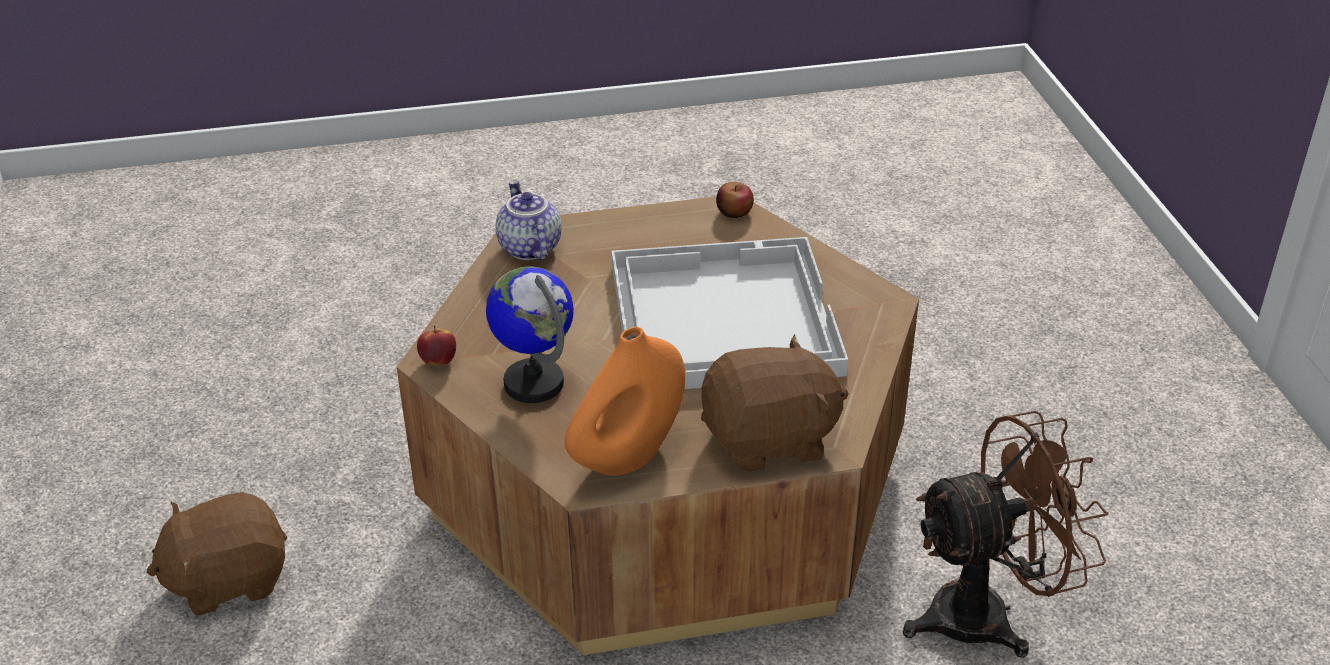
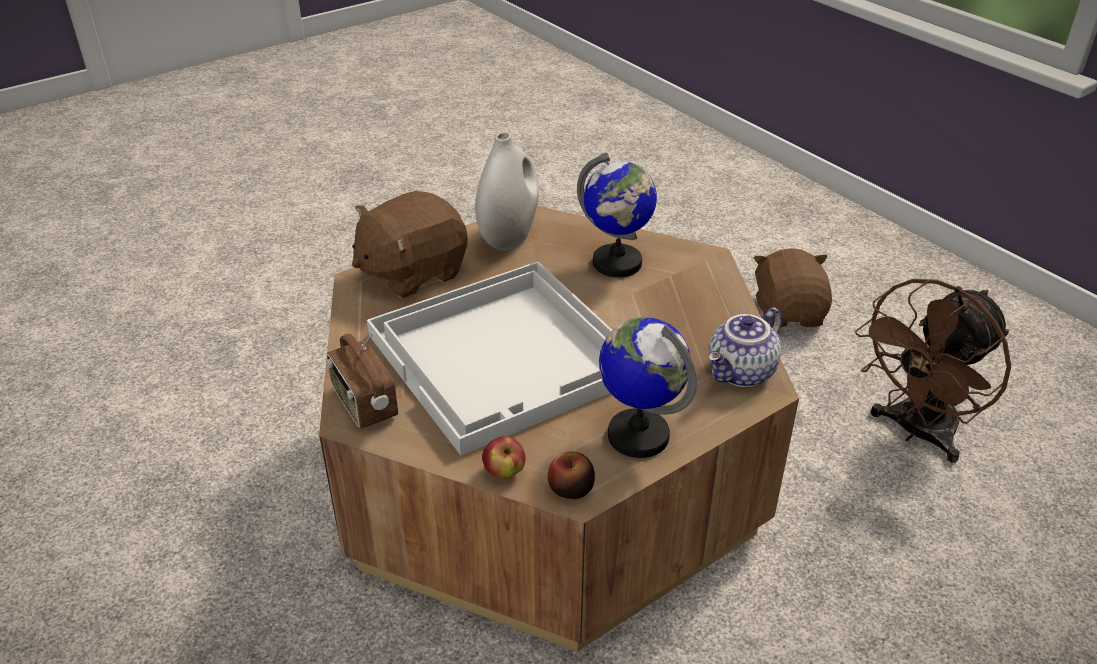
camera: 155 degrees right, 0 degrees up
(228, 579) = (788, 313): brown plush toy -> brown plush toy turned 45 degrees counterclockwise
(438, 361) = (703, 259): apple -> apple (504, 472)
(528, 248) = (742, 373): teapot -> teapot turned 90 degrees clockwise
(627, 457) = (508, 237): orange vase -> white vase
(656, 229) = (638, 435): none -> globe
(872, 311) = (364, 404): none -> radio
(988, 614) = (246, 450): brown fan -> brown fan (916, 433)

